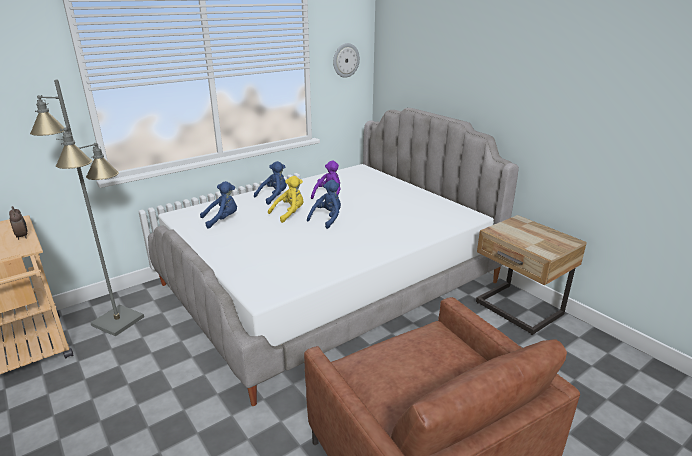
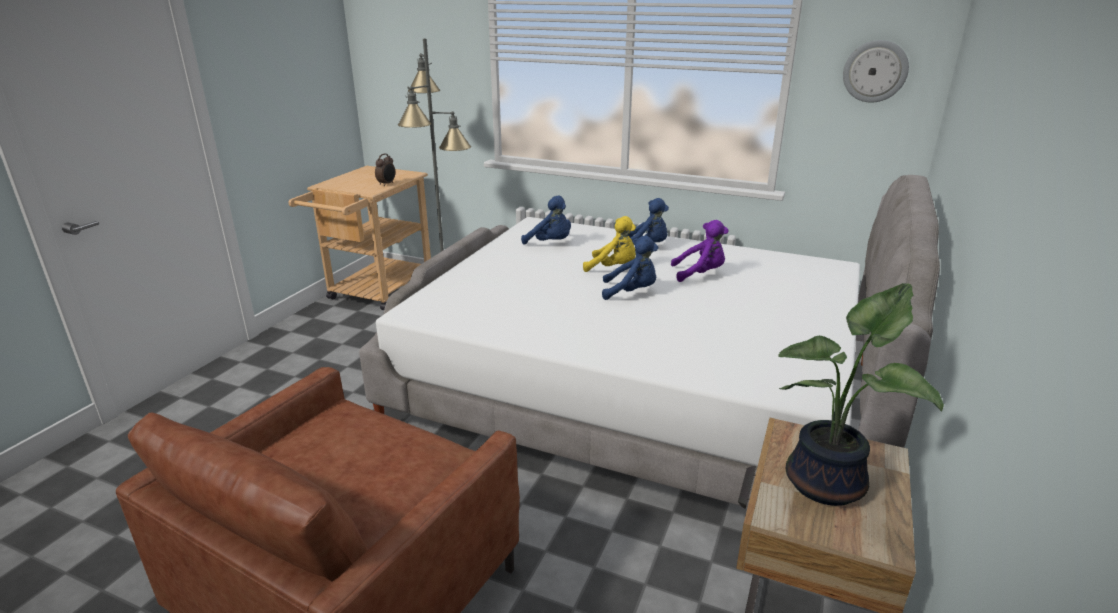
camera: 60 degrees right, 0 degrees up
(532, 236) = (830, 483): none -> potted plant

